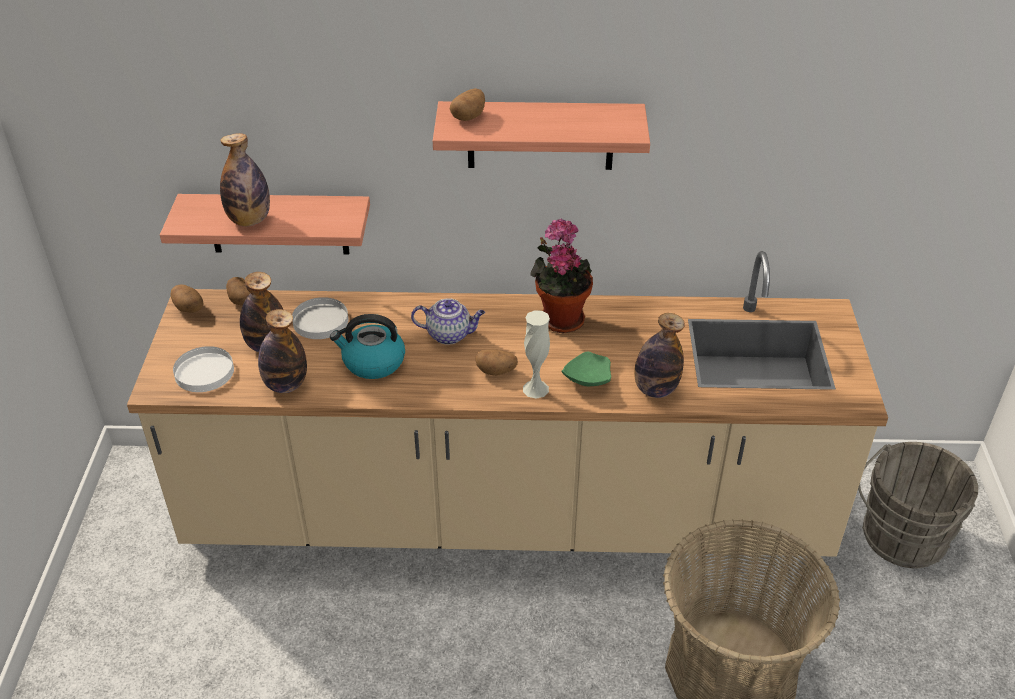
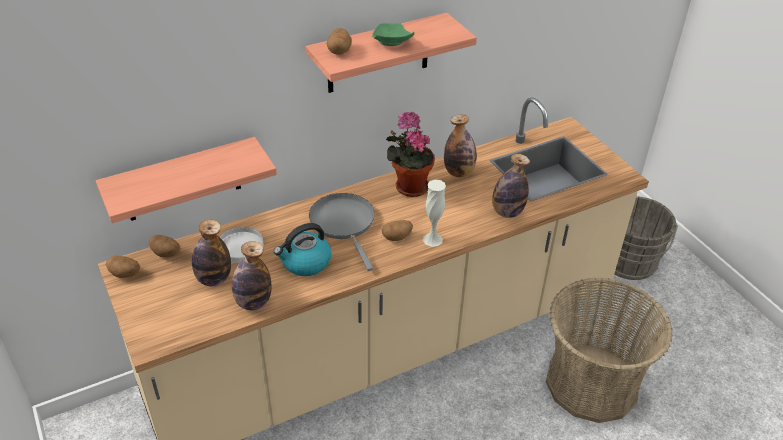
camera: 30 degrees left, 0 degrees up
(205, 372) = (180, 317): white plate -> none
(249, 220) = (177, 182): bottle -> bottle (459, 172)
(450, 334) = (344, 223): teapot -> grey frying pan
(586, 379) = (459, 221): green plate -> green plate (391, 42)

